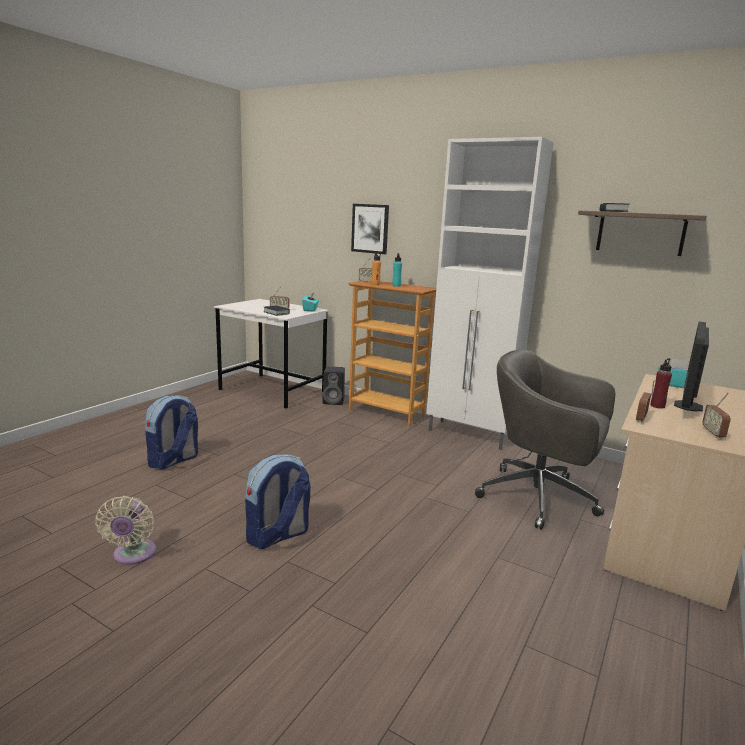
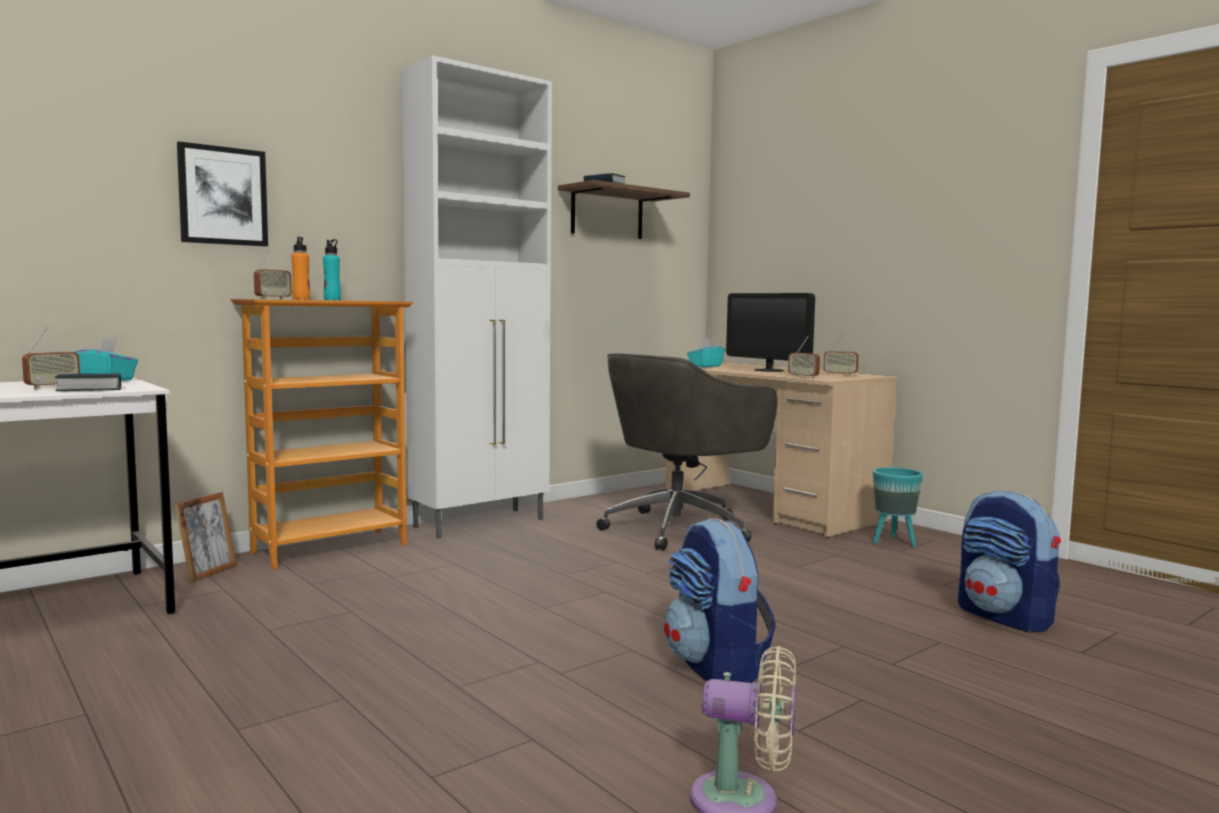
camera: 70 degrees left, 10 degrees down
(173, 461) = (315, 752): backpack -> backpack (1005, 617)
(334, 401) = (208, 573): black speaker -> picture frame
(640, 614) = (894, 542): none -> turquoise planter
(657, 406) = (768, 373): red bottle -> none

